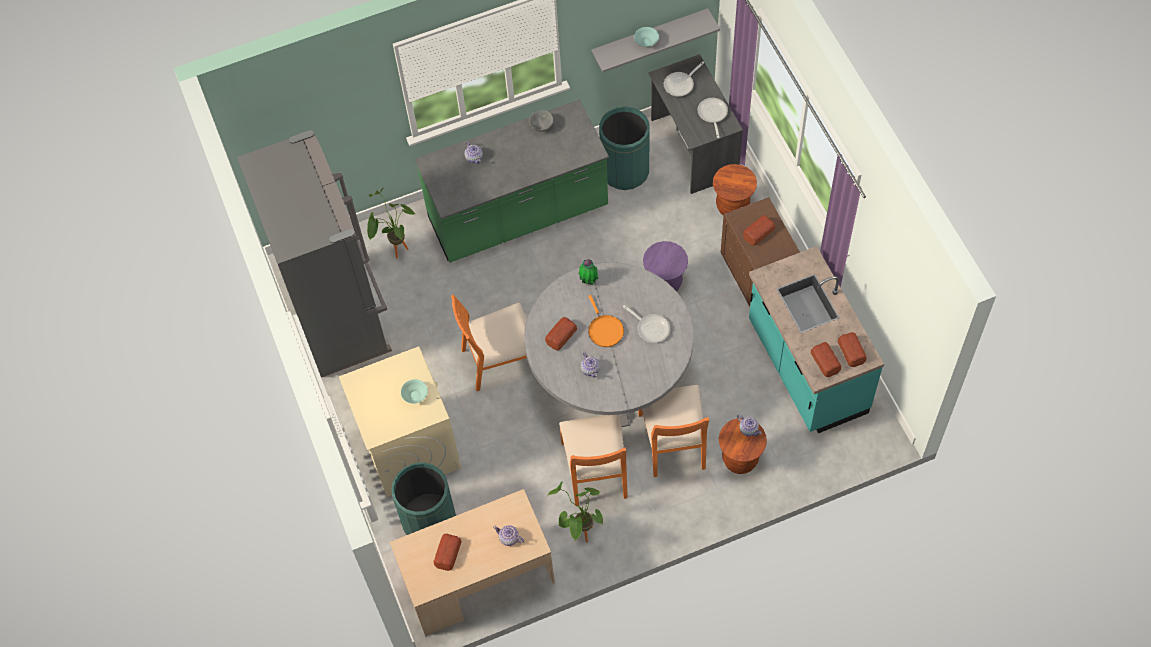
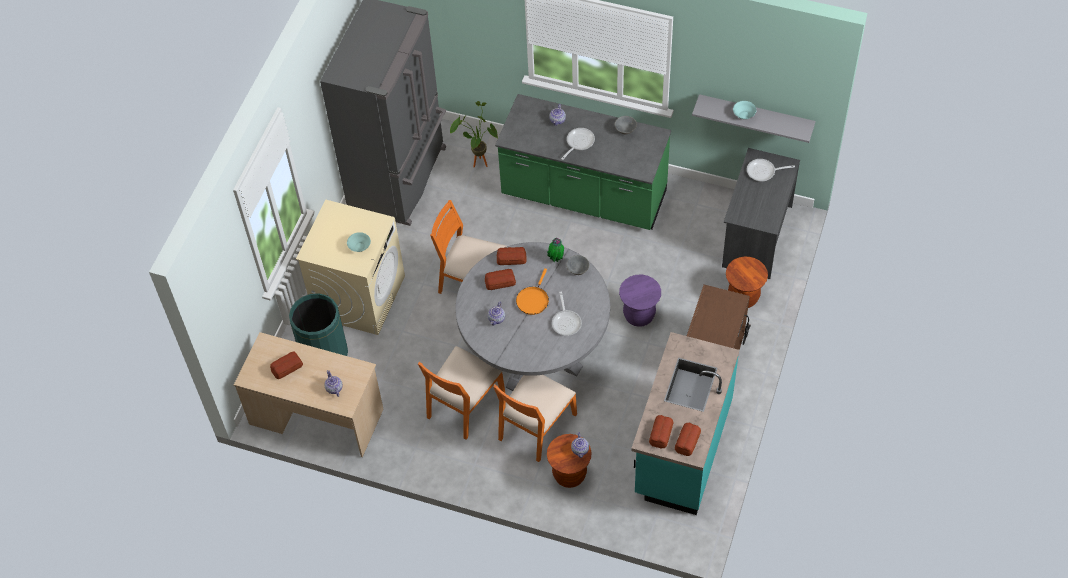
camera: 40 degrees right, 5 degrees down
(580, 535) = (410, 439): potted plant -> none
(616, 276) = (578, 270): none -> grey bowl
(625, 171) = (689, 217): green trash can -> none
(712, 115) = (765, 209): frying pan -> frying pan (578, 142)
(759, 232) = (716, 315): bread -> bread (512, 259)

